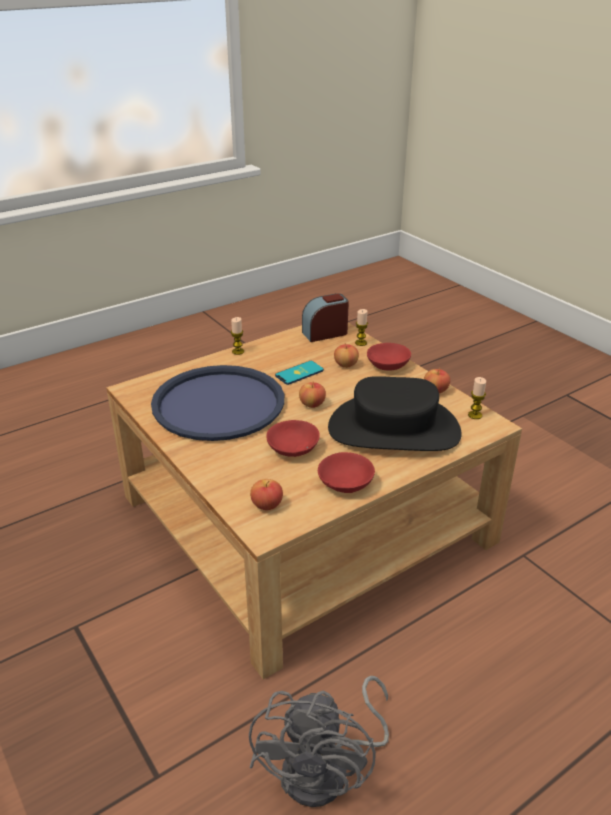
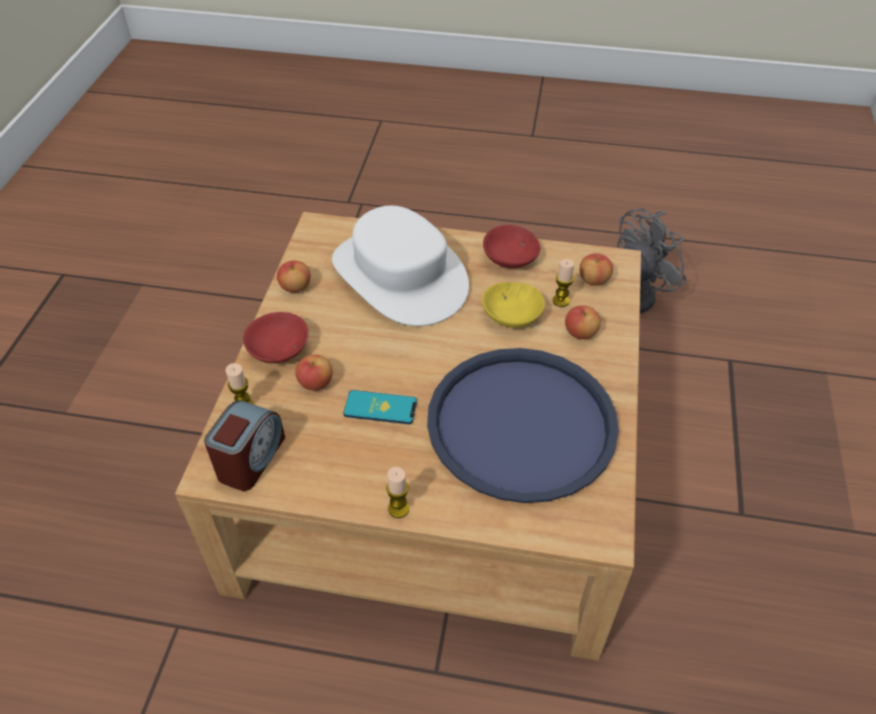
camera: 135 degrees left, 15 degrees up
(292, 448) = (511, 316): red bowl -> yellow bowl
(312, 404) = (428, 353): apple -> apple (580, 333)
(325, 333) = (250, 459): alarm clock -> alarm clock turned 90 degrees counterclockwise
(393, 429) = (400, 275): black hat -> white hat
(475, 415) = (314, 243): candle -> candle (561, 301)

